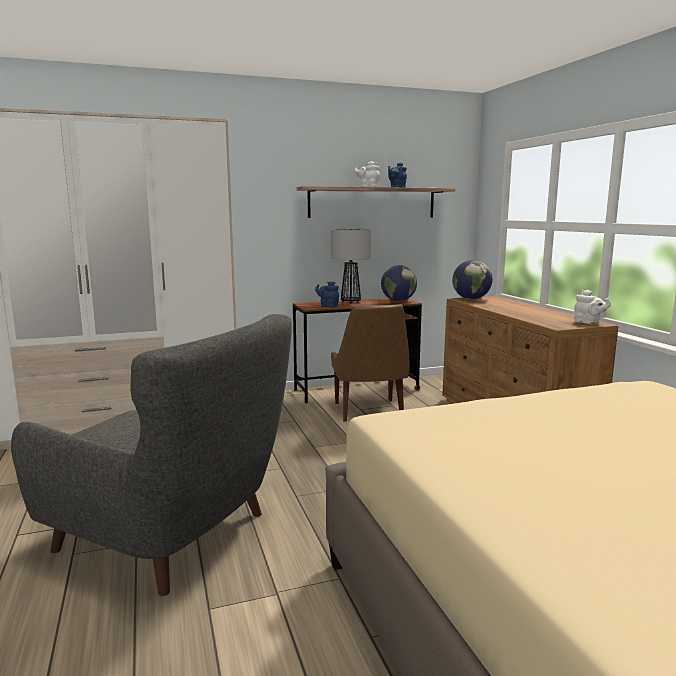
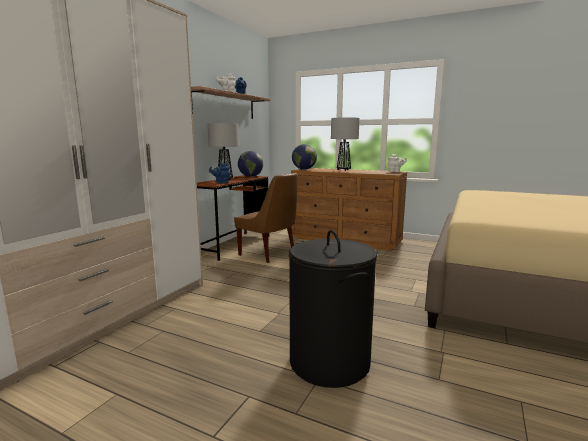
camera: 45 degrees left, 0 degrees up
(171, 537) = (330, 362): grey armchair -> black laundry basket
(523, 307) = (343, 170): none -> table lamp

